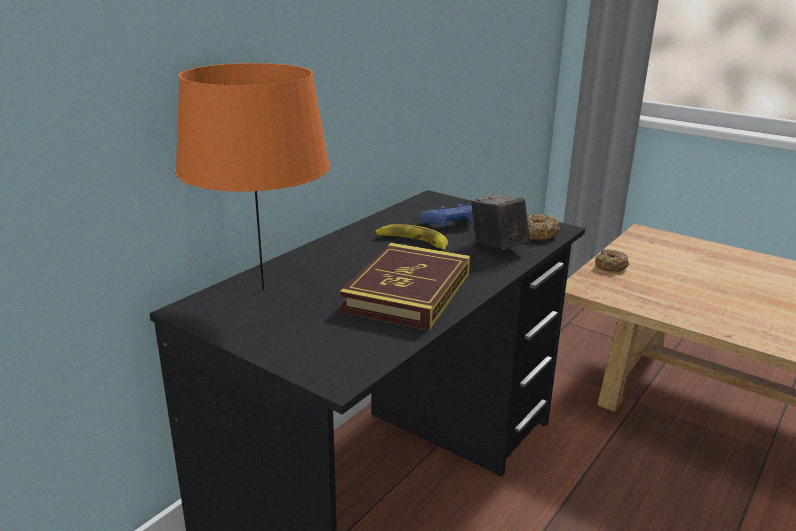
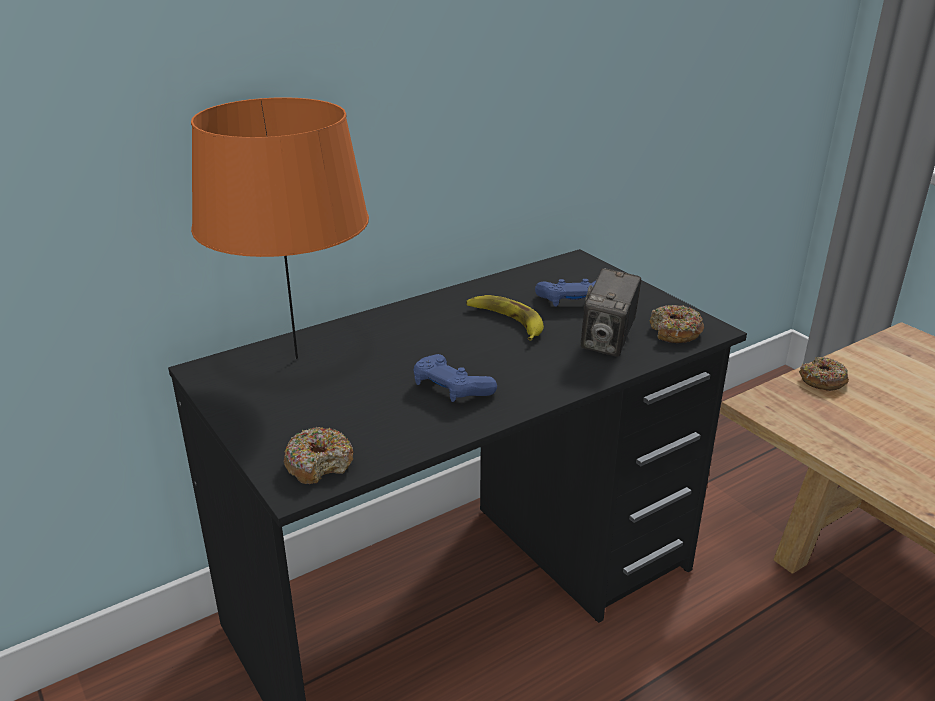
camera: 20 degrees right, 5 degrees up
(345, 361) = (319, 464): none -> donut
(408, 292) = (451, 389): book -> blue game controller
(497, 246) = (608, 342): camera -> camera turned 150 degrees counterclockwise

